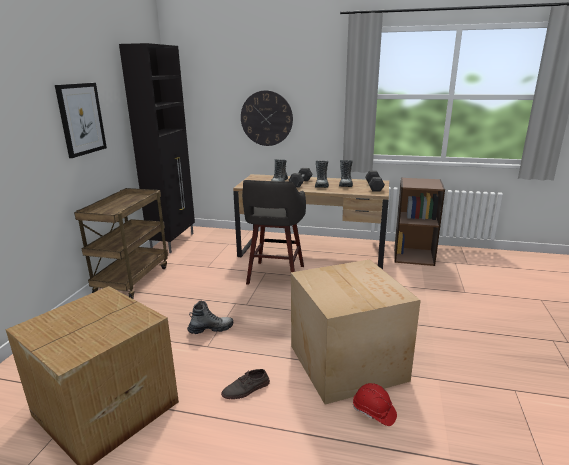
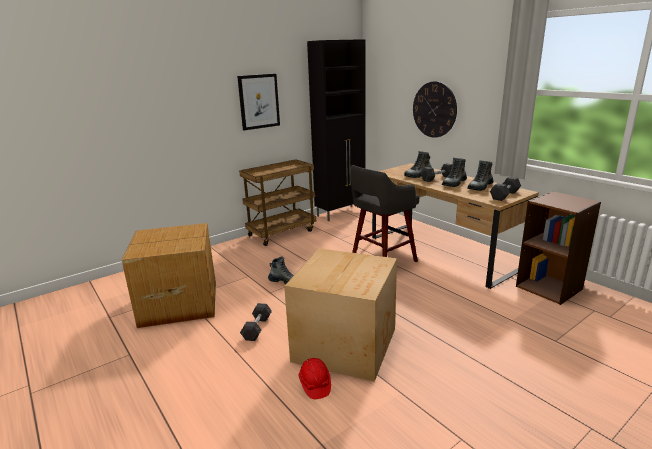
camera: 40 degrees right, 0 degrees up
(246, 389) = (257, 328): grey shoe -> grey dumbbell

